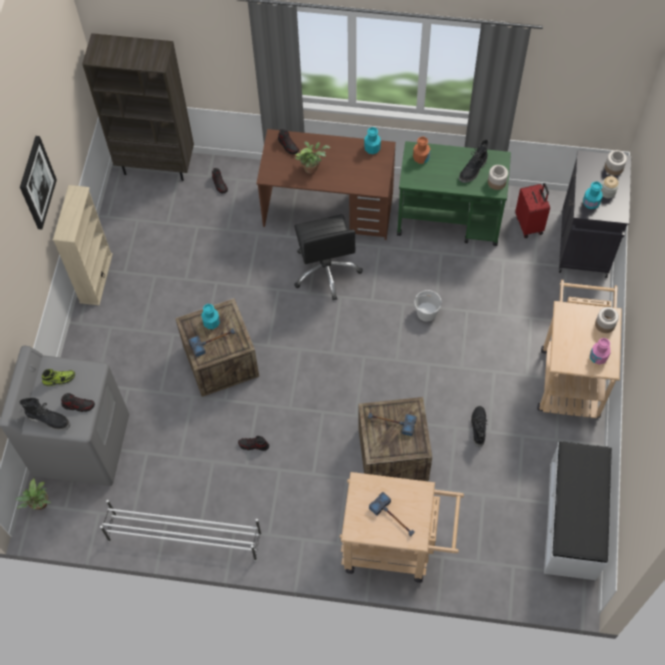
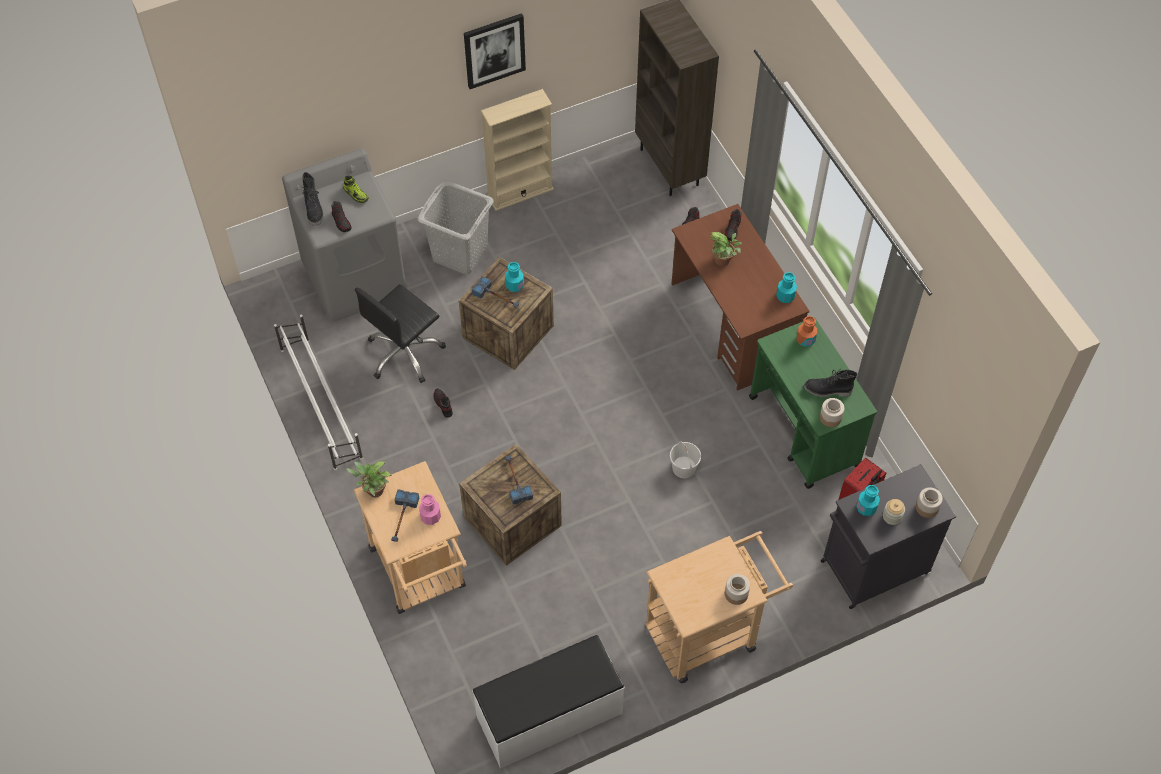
camera: 55 degrees right, 5 degrees down
(40, 505) = (281, 283): potted plant -> potted plant (373, 491)
(120, 354) = (460, 254): none -> grey laundry basket
(326, 270) = (665, 360): black office chair -> black office chair (405, 353)
(478, 427) = (591, 578): black boot -> none
(598, 357) = (693, 606): pink bottle -> pink bottle (430, 517)

